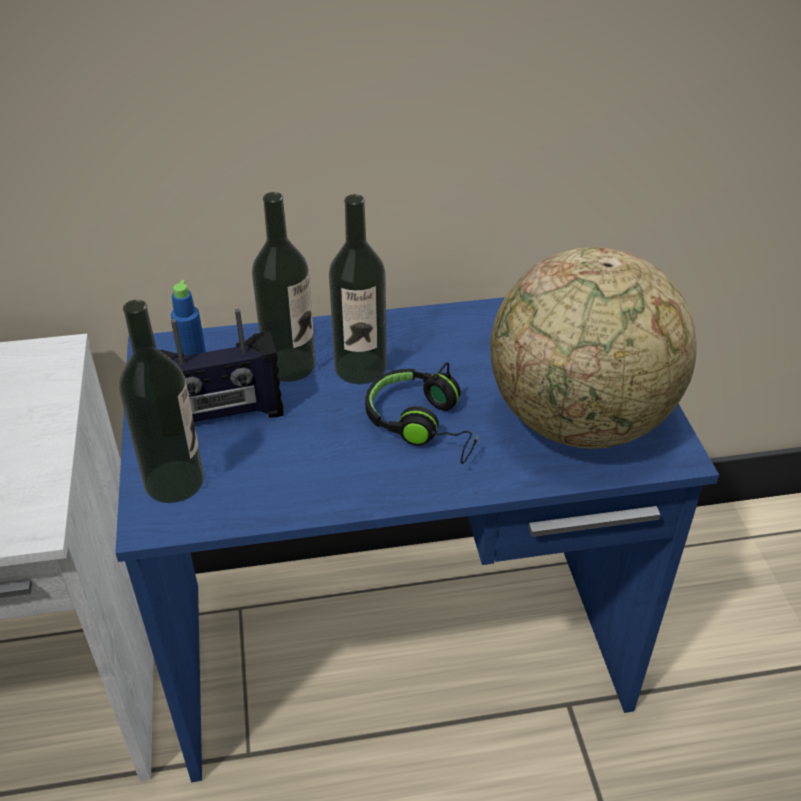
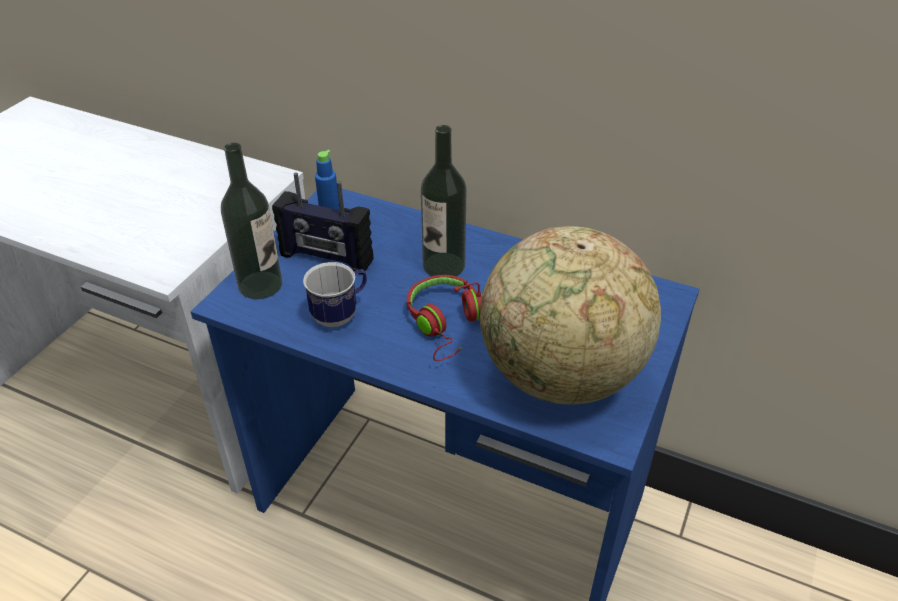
camera: 35 degrees right, 0 degrees up
(289, 365) = (400, 244): bottle -> none
(303, 468) = (340, 314): none -> mug
(424, 425) = (446, 324): black headphones -> red headphones

